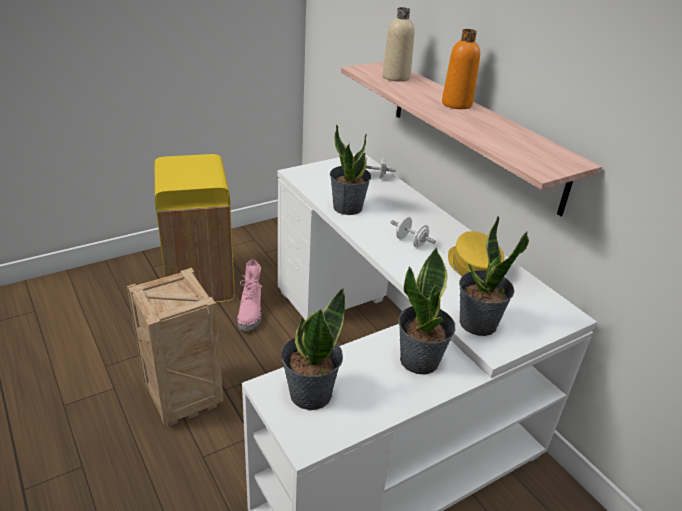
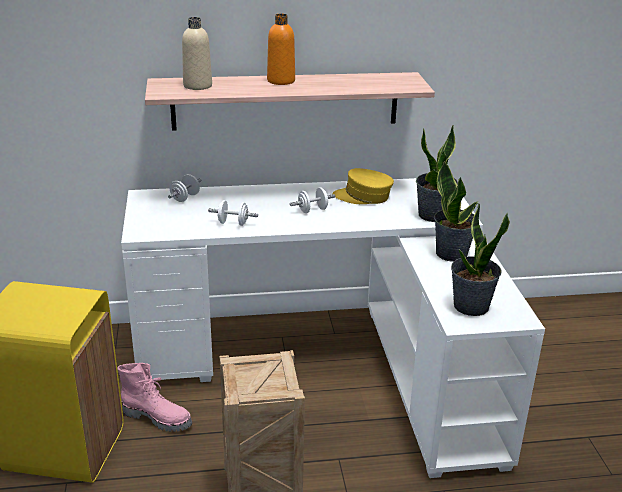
camera: 65 degrees left, 5 degrees down
(347, 207) = (233, 223): potted plant -> white dumbbell

